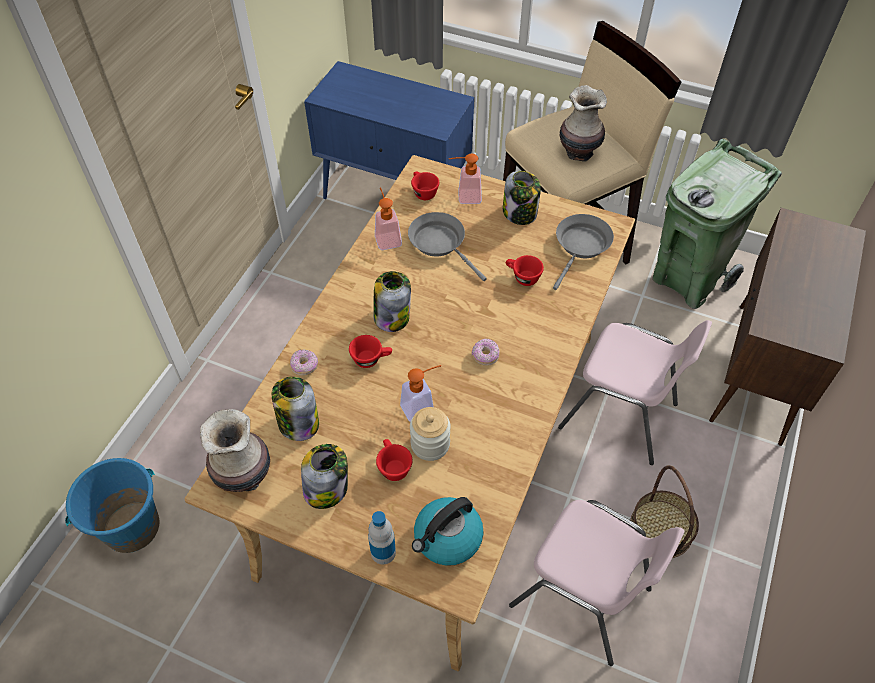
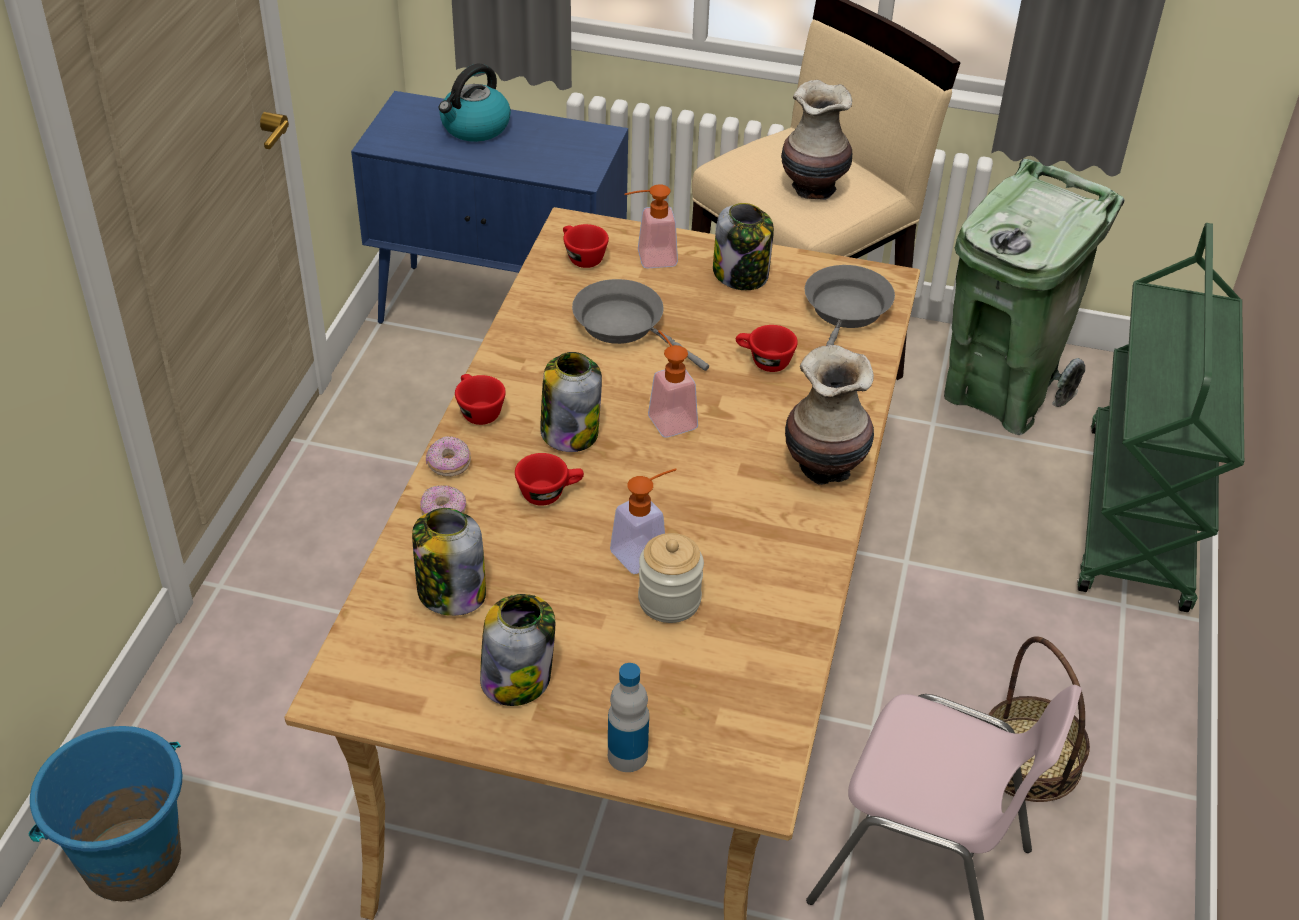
camera: 10 degrees left, 10 degrees down
(245, 476) = (380, 675): vase -> vase (826, 467)
(387, 237) = (537, 324): soap dispenser -> soap dispenser (668, 417)
(392, 466) = (616, 636): red cup -> red cup (477, 411)
(447, 538) = (724, 726): kettle -> kettle (475, 127)
(485, 356) = (729, 472): donut -> donut (449, 464)
(619, 416) = (931, 602): pink chair -> none
(759, 373) = (1138, 518): brown cabinet -> green cart

